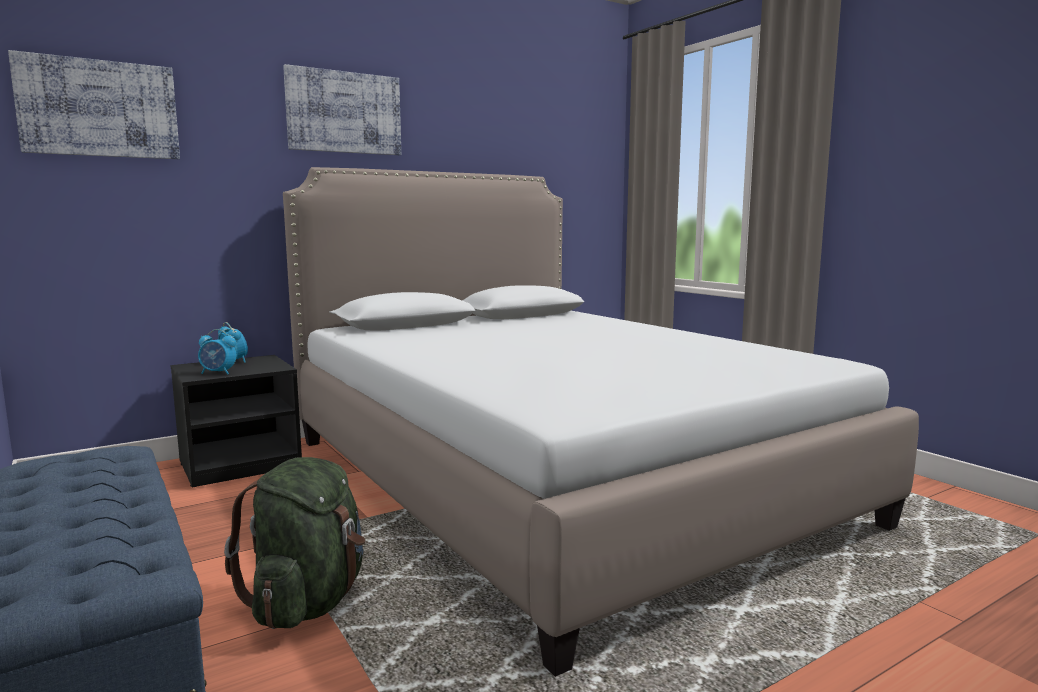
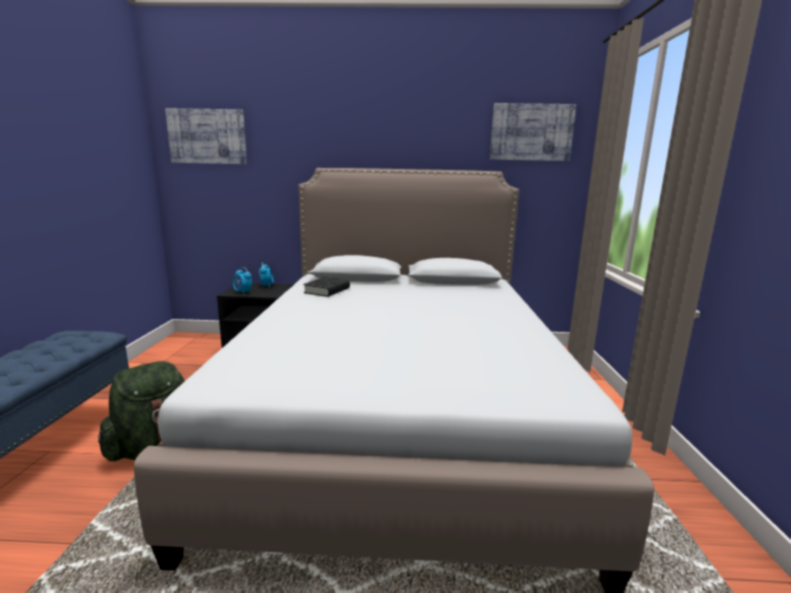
camera: 35 degrees right, 5 degrees up
(344, 112) = (347, 129): picture -> picture (531, 132)
(410, 338) = (327, 290): none -> black book

